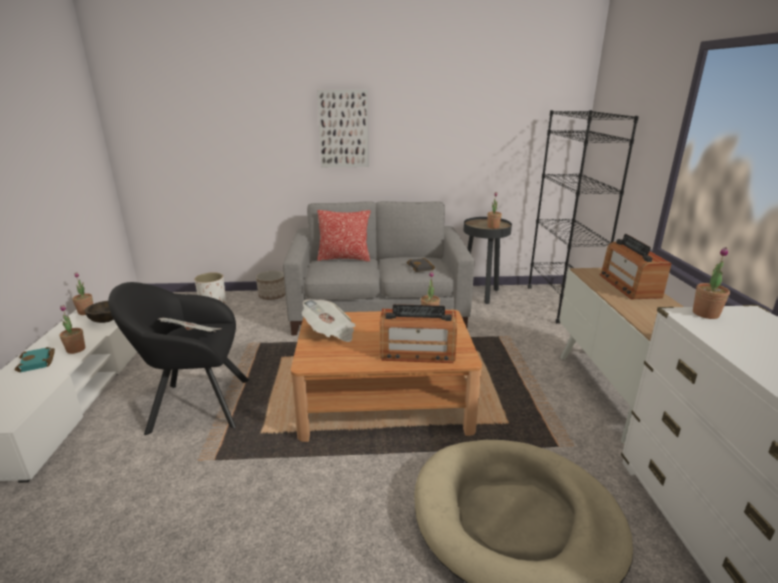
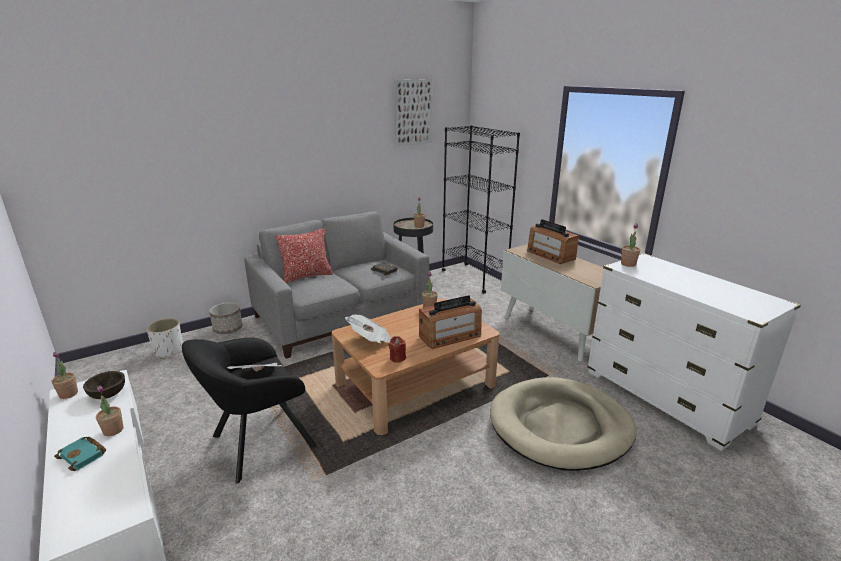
camera: 30 degrees left, 0 degrees up
(334, 359) = (397, 358): none -> red candle
(343, 129) = (281, 156): picture -> picture (413, 112)

